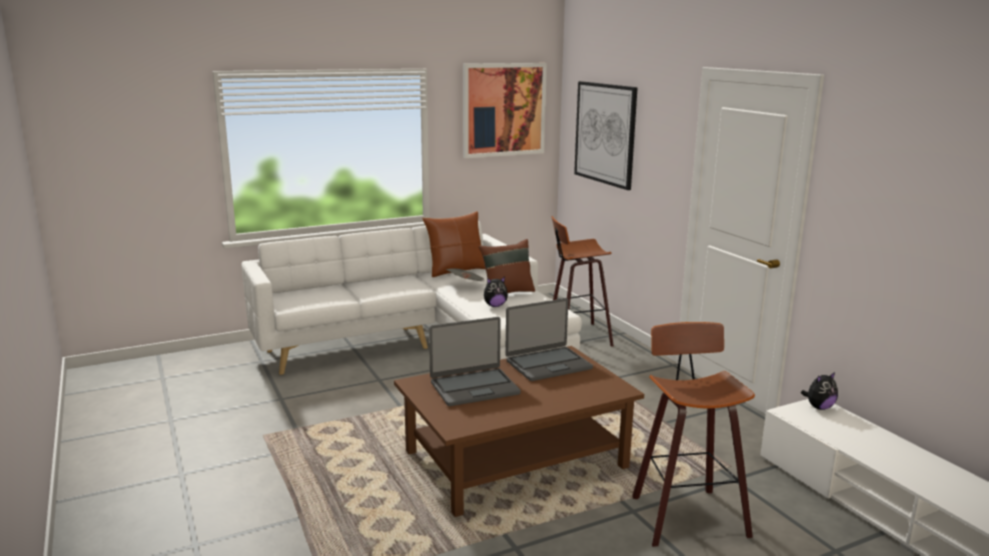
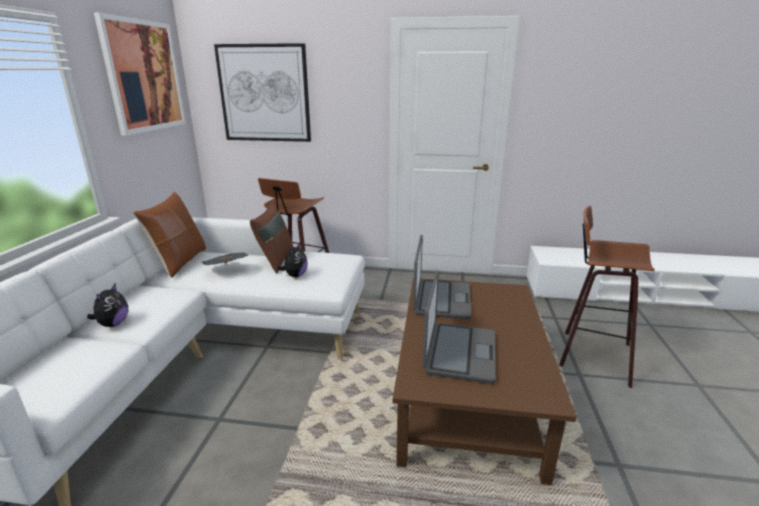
camera: 55 degrees left, 5 degrees up
(819, 407) = (546, 251): plush toy -> plush toy (113, 324)

